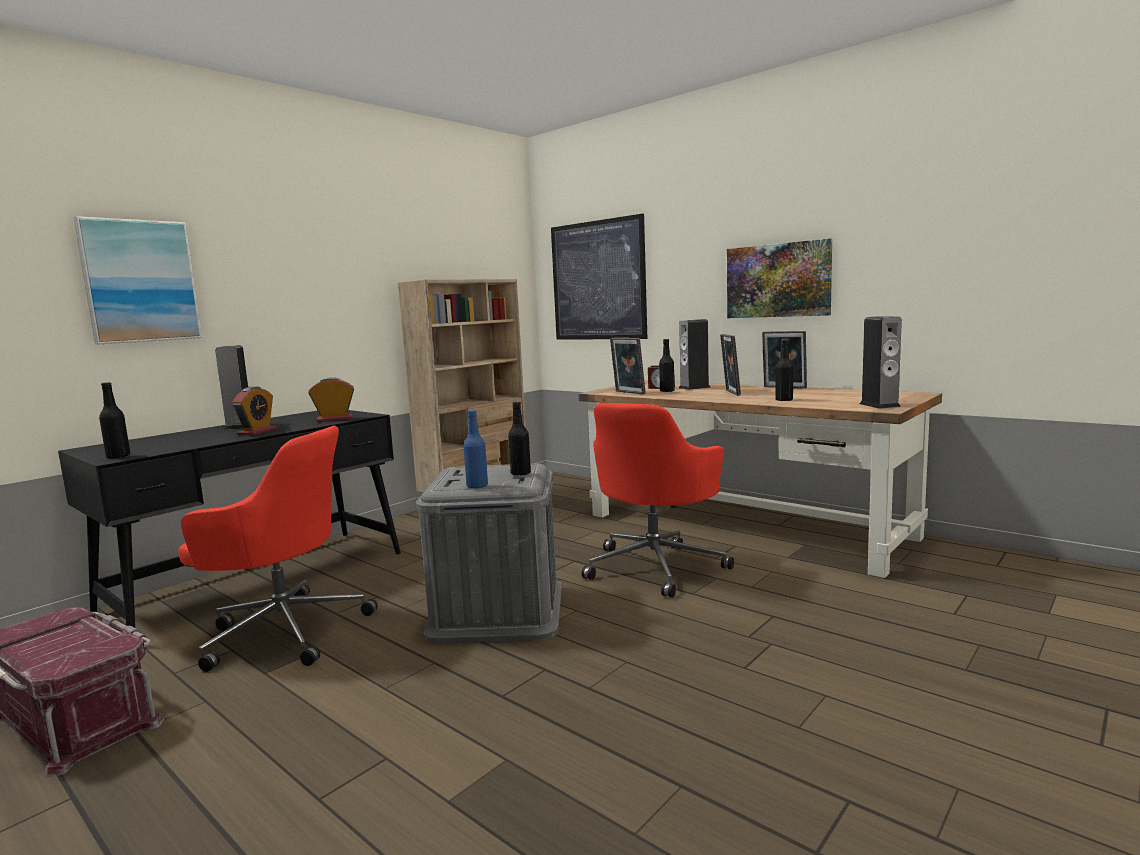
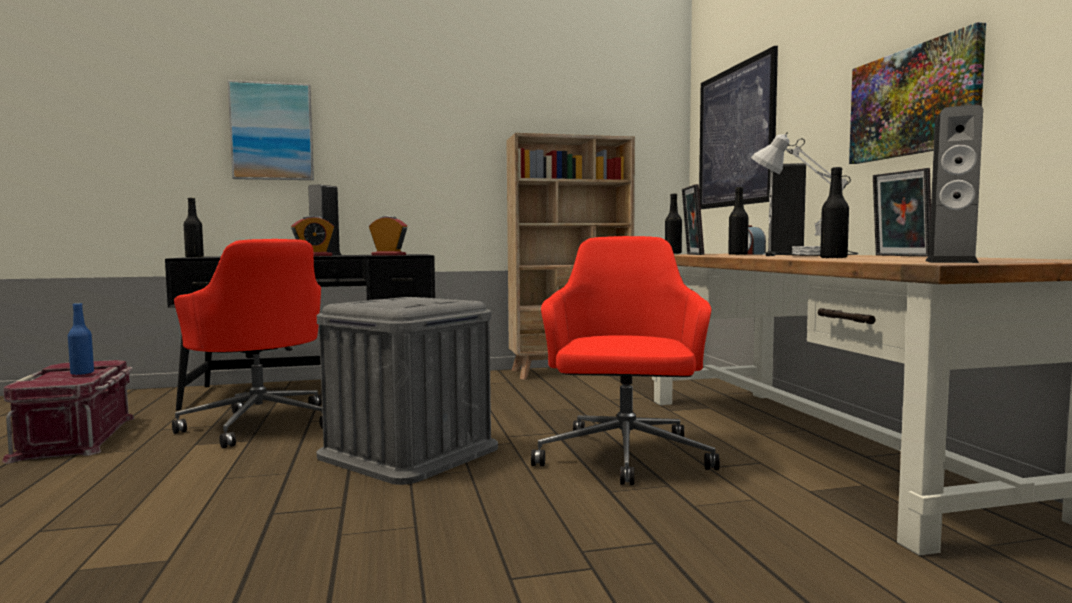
camera: 35 degrees right, 5 degrees down
(477, 486) = (368, 304): blue bottle -> blue bottle (82, 373)
(520, 473) = (431, 303): black bottle -> black bottle (673, 254)
(656, 566) = (624, 457): red office chair -> red office chair turned 120 degrees clockwise
(730, 393) = (802, 256): picture frame -> white table lamp

